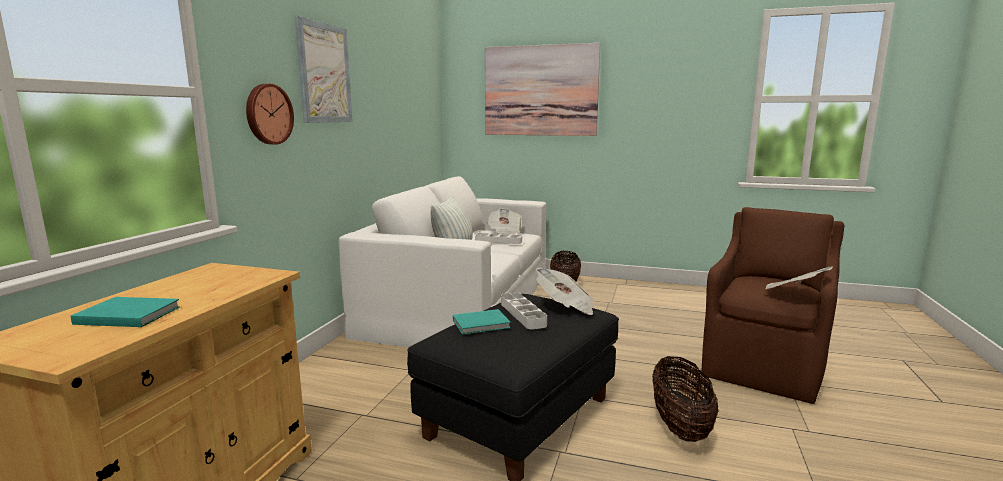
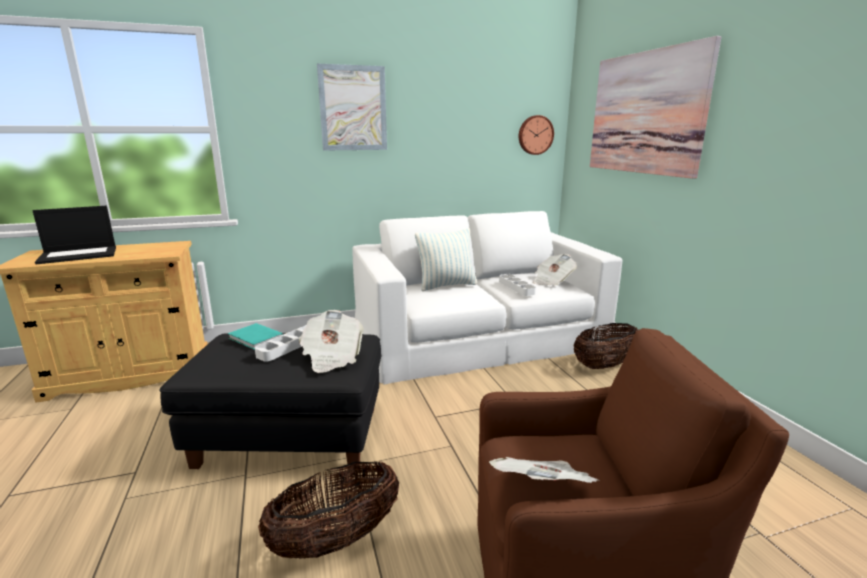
camera: 55 degrees right, 5 degrees up
(127, 315) = (79, 255): turquoise book -> laptop
(268, 114) = (281, 143): wall clock -> wall clock (535, 135)

